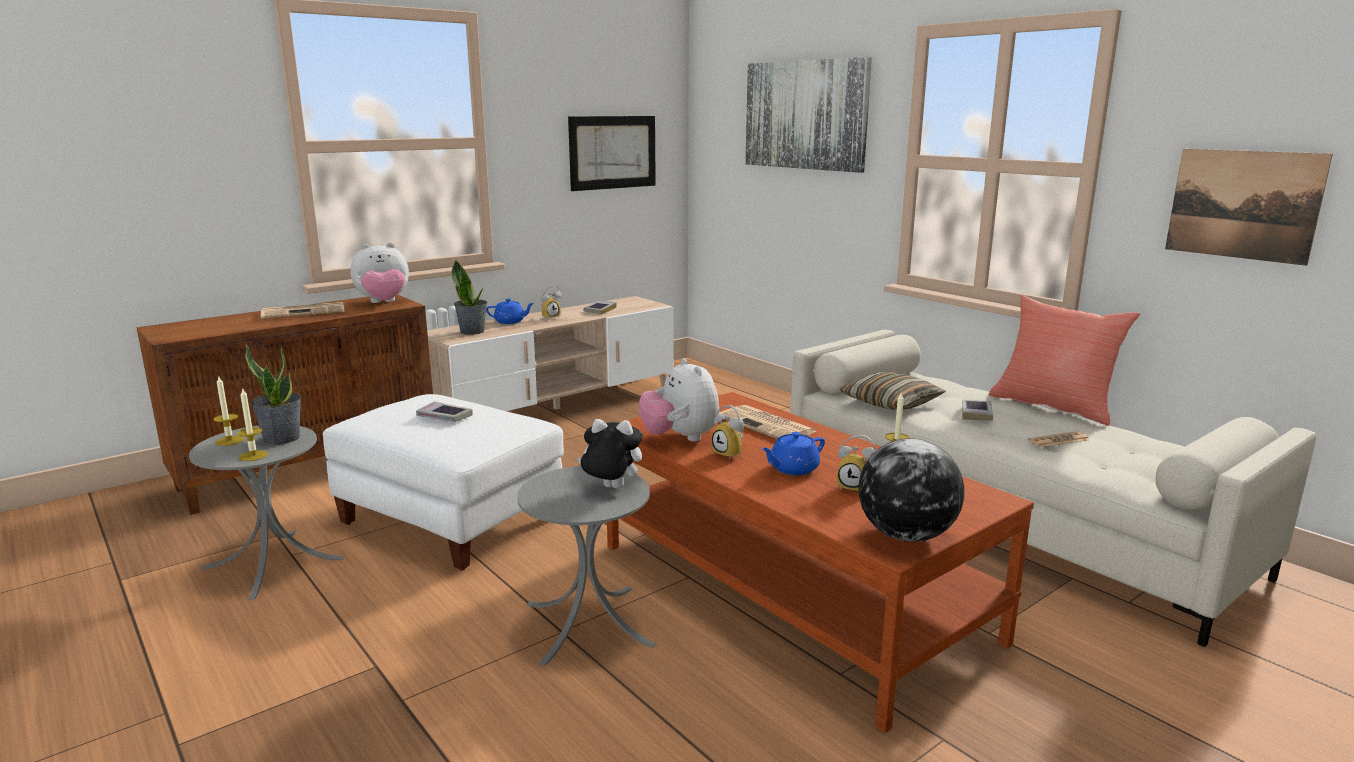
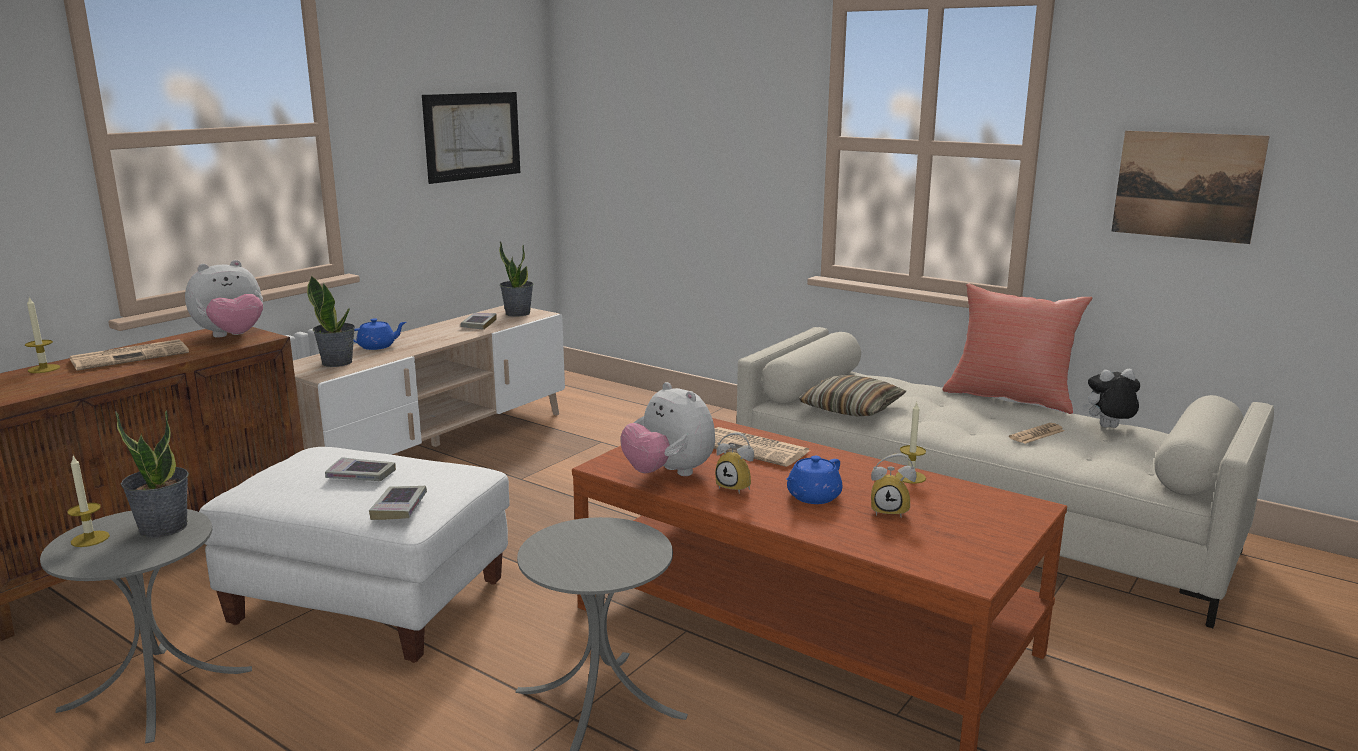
camera: 15 degrees left, 0 degrees up
(253, 456) = (138, 555): candle -> candle (44, 369)
(550, 317) = (424, 337): alarm clock -> none
(610, 488) = (624, 543): plush toy -> plush toy (1108, 428)
(637, 303) = (517, 313): none -> potted plant
(805, 115) = (702, 92): picture -> none
(907, 535) = (973, 558): globe -> none
(976, 414) = (943, 413): book -> book (399, 507)

